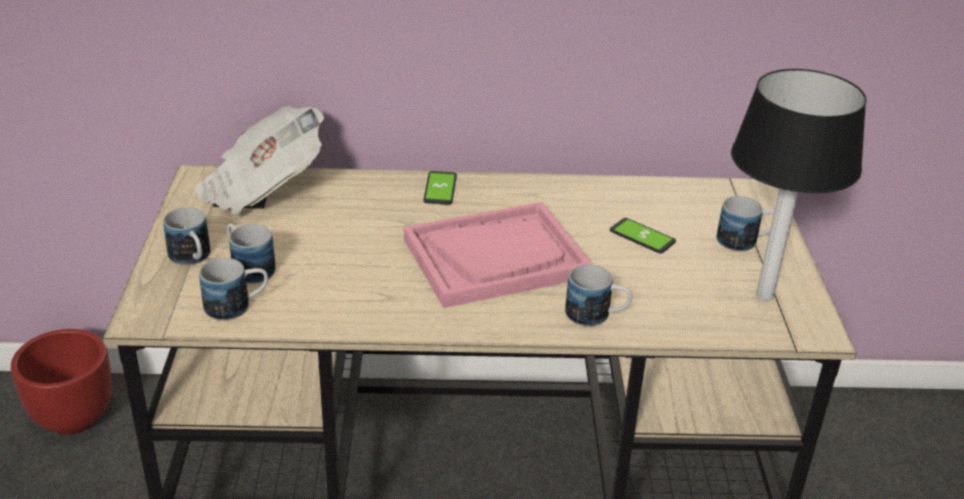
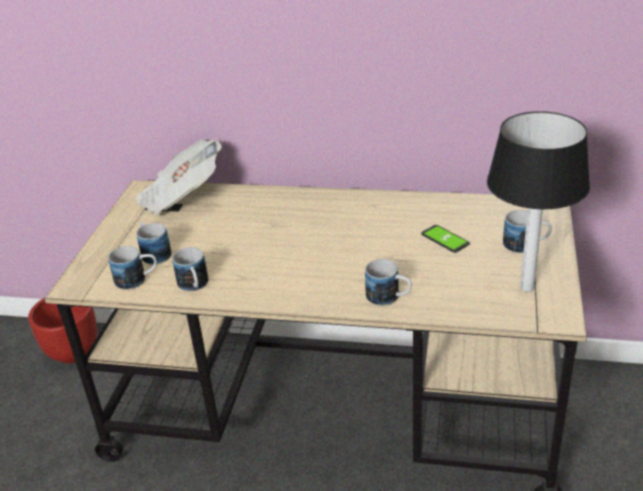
camera: 15 degrees right, 0 degrees up
(192, 259) = (119, 246): mug -> mug (194, 286)
(440, 189) = (306, 200): phone -> none
(495, 257) = (329, 251): pink tray -> none

